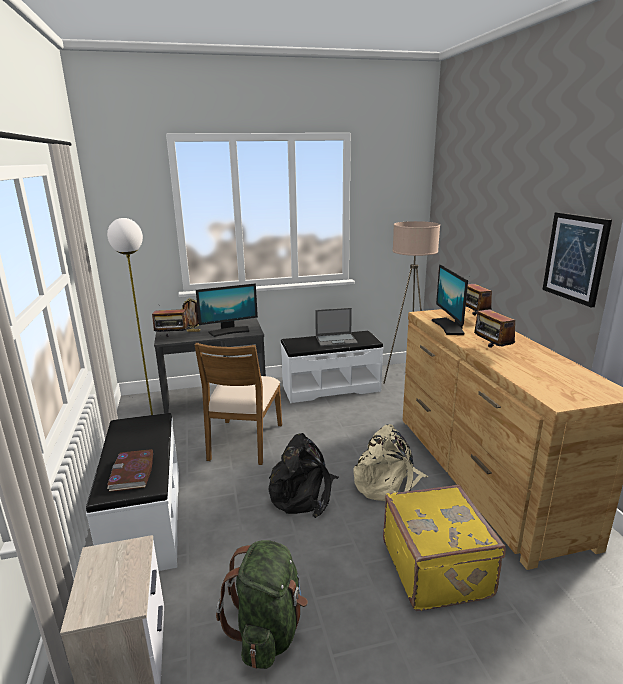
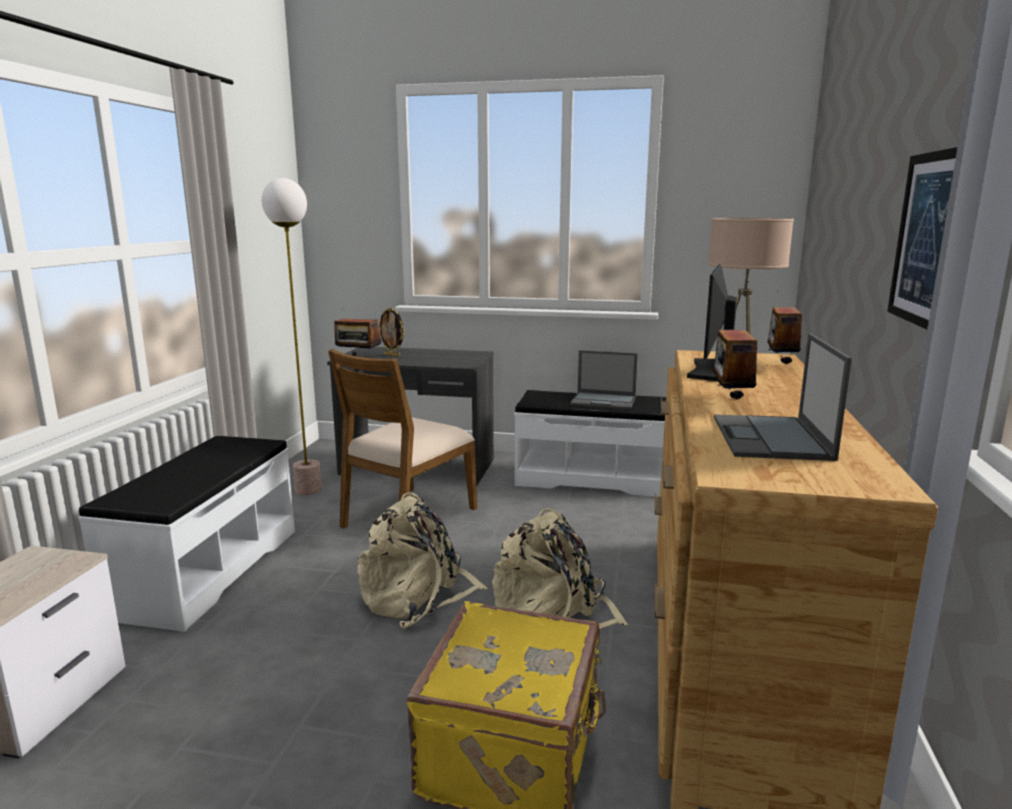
camera: 25 degrees right, 5 degrees down
(132, 472) = (163, 487): book -> none
(229, 331) = (435, 360): monitor -> none
(268, 630) = (205, 740): green backpack -> none
(303, 494) = (418, 596): black backpack -> beige backpack
(541, 373) = (771, 438): none -> laptop

